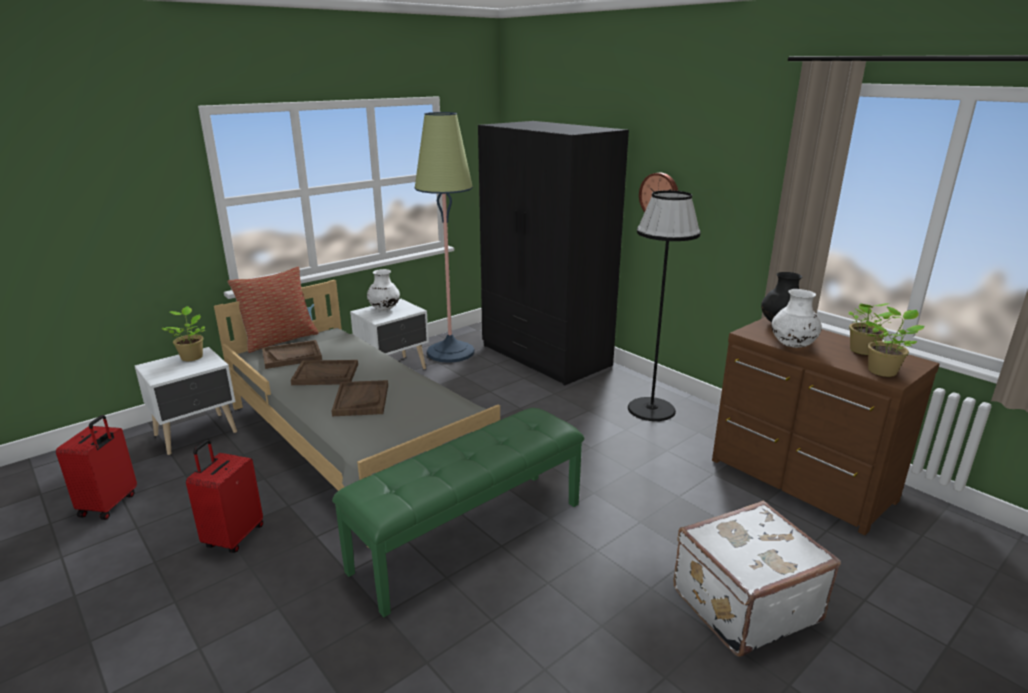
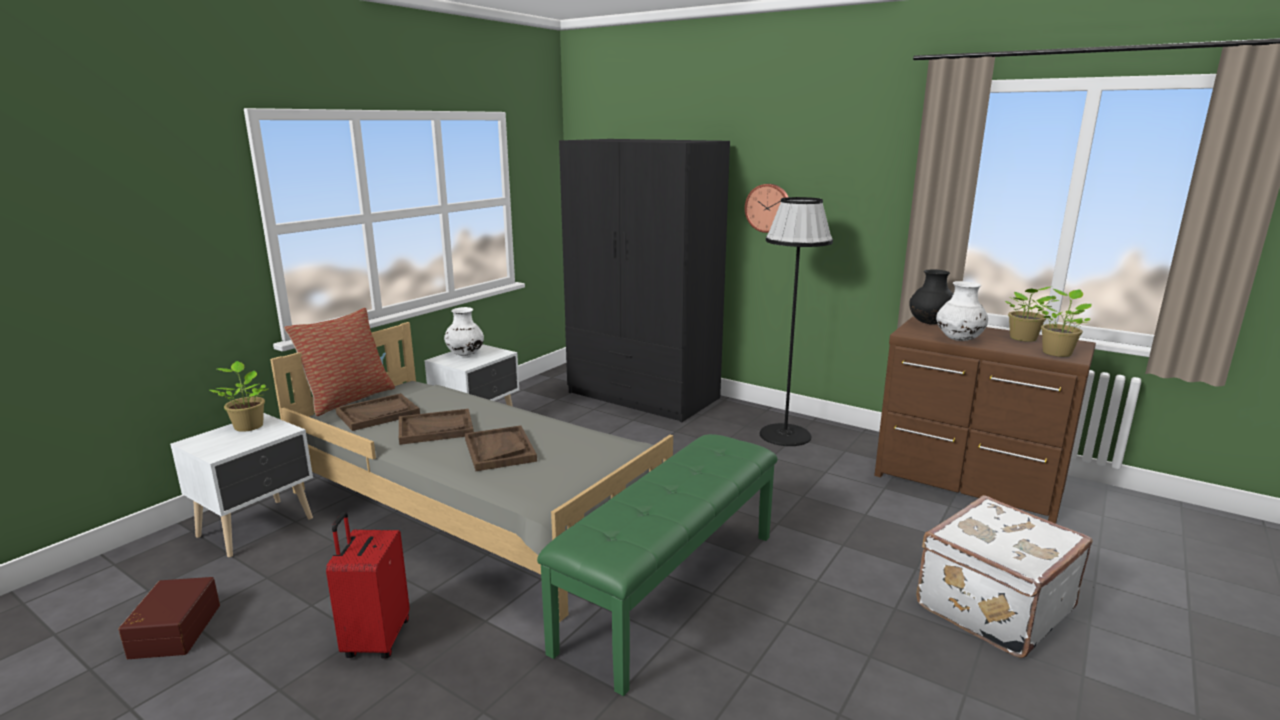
camera: 15 degrees left, 5 degrees down
(109, 505) = (173, 631): red suitcase -> brown storage box
(450, 352) = (534, 402): floor lamp -> none

